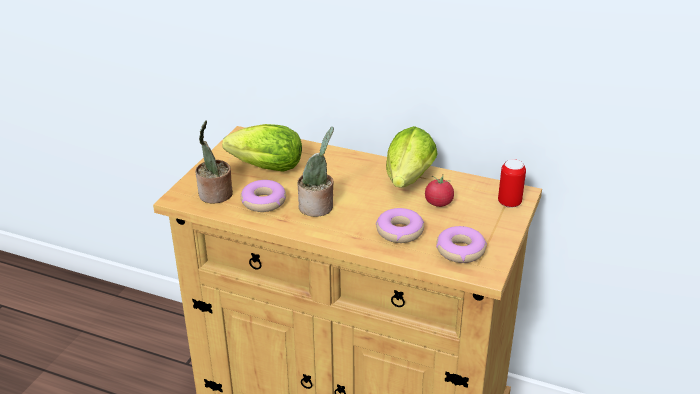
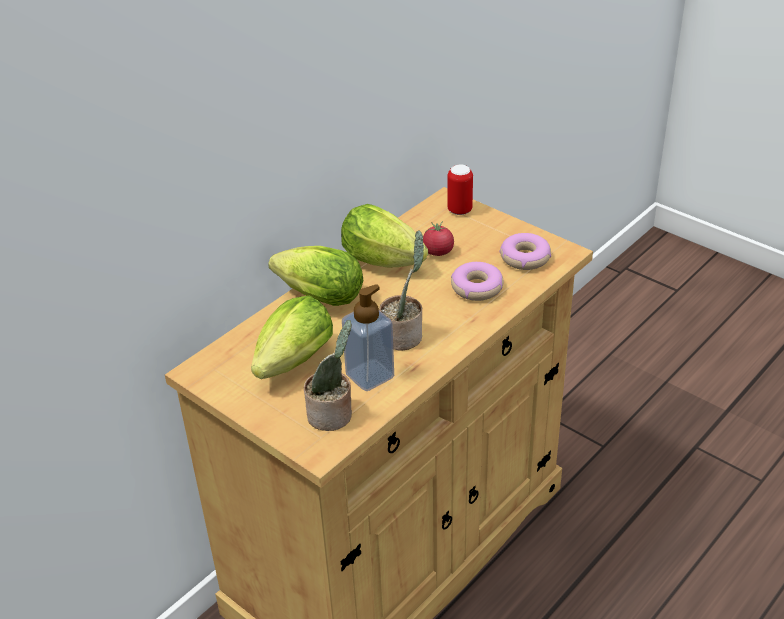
camera: 70 degrees left, 5 degrees up
(264, 202) = (370, 376): donut -> soap dispenser
(346, 160) = (315, 296): none -> lettuce

